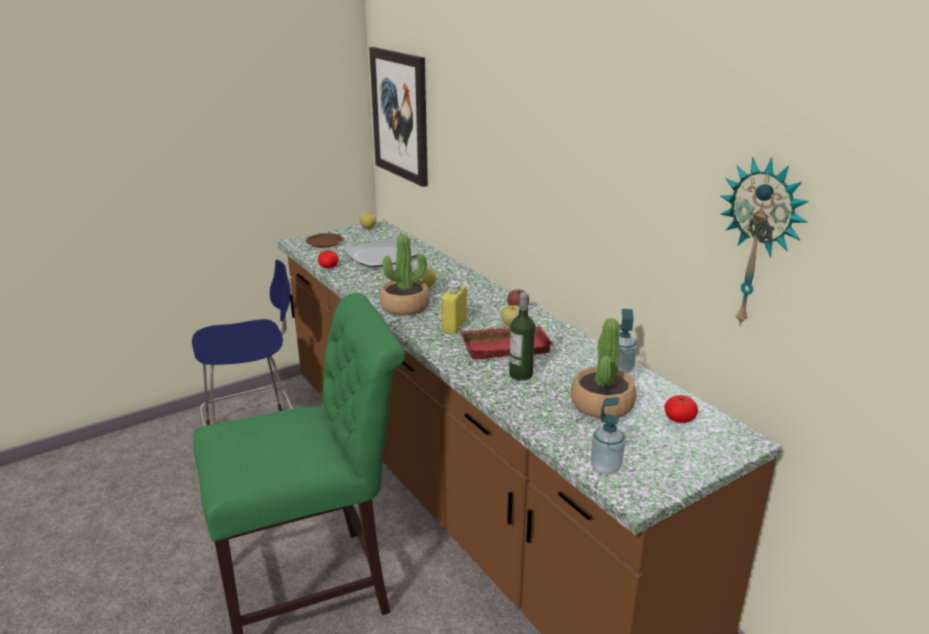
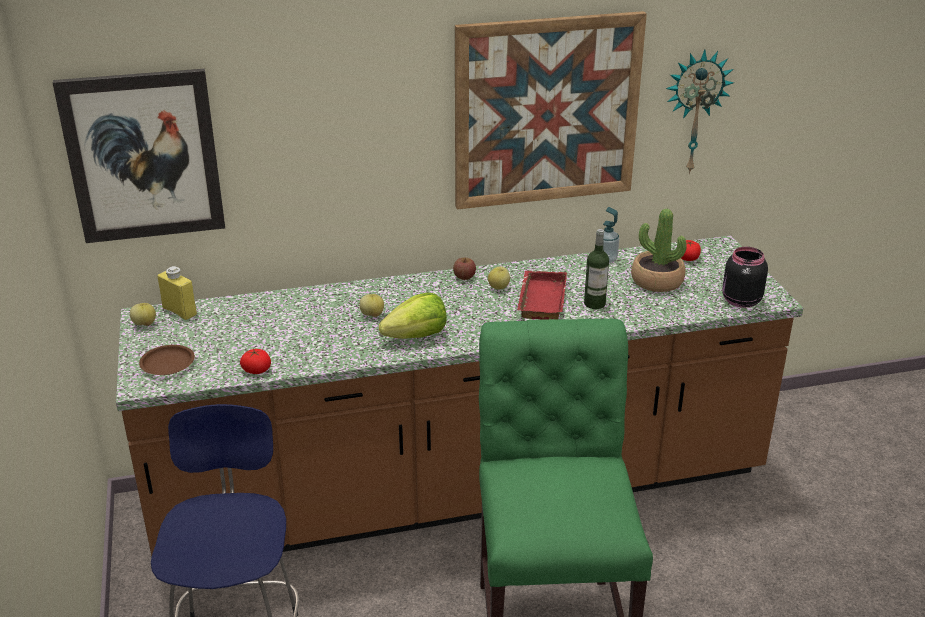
camera: 70 degrees left, 5 degrees up
(381, 256) = (256, 329): plate -> none
(405, 307) = (417, 336): potted plant -> lettuce
(454, 325) = (480, 316): yellow bottle -> yellow bottle (179, 311)
(605, 467) = (740, 301): soap dispenser -> black jar
(612, 177) = (546, 111): none -> picture

